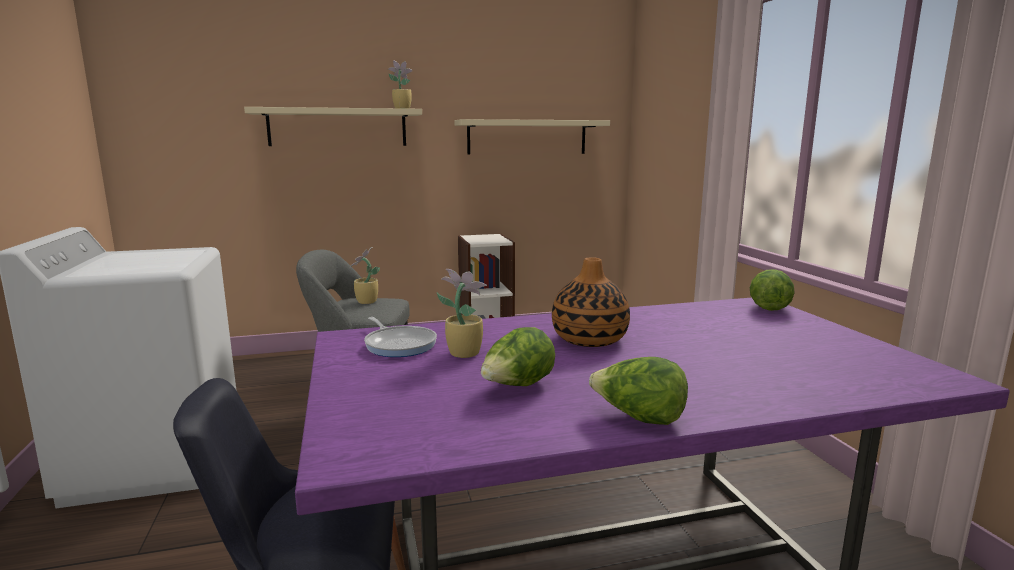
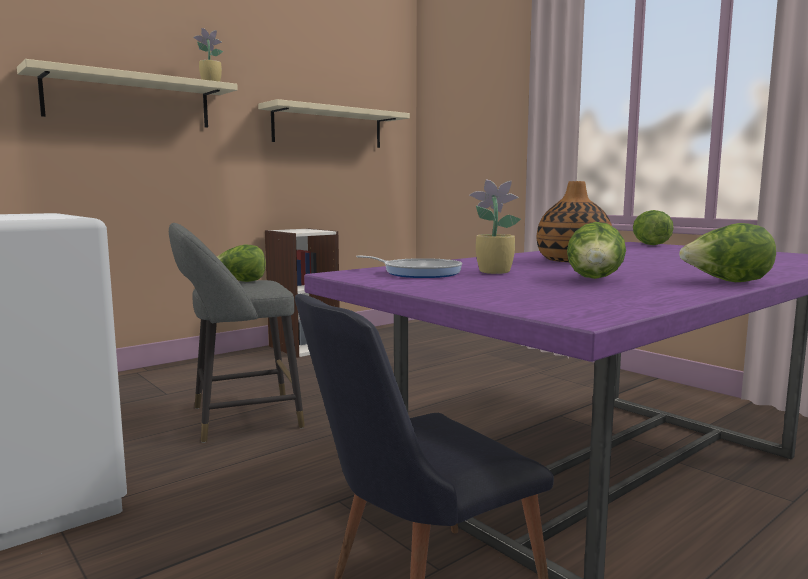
camera: 25 degrees left, 5 degrees down
(366, 302) = (240, 282): potted plant -> lettuce

